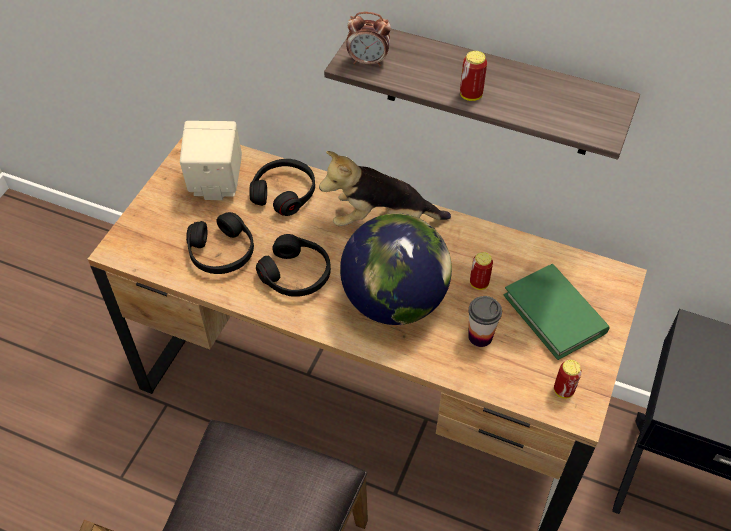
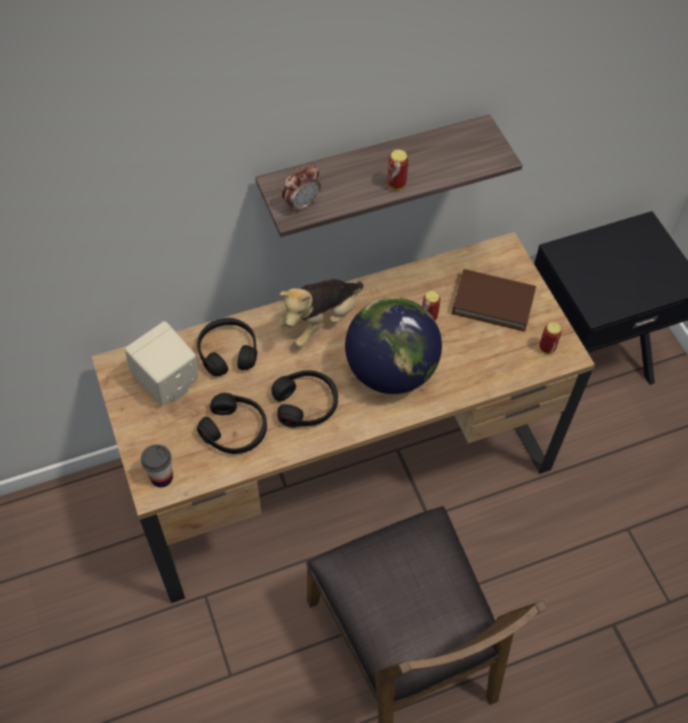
camera: 45 degrees left, 5 degrees up
(480, 336) = (466, 352): cup -> cup (161, 477)
(554, 314) = (493, 302): green book -> brown book

